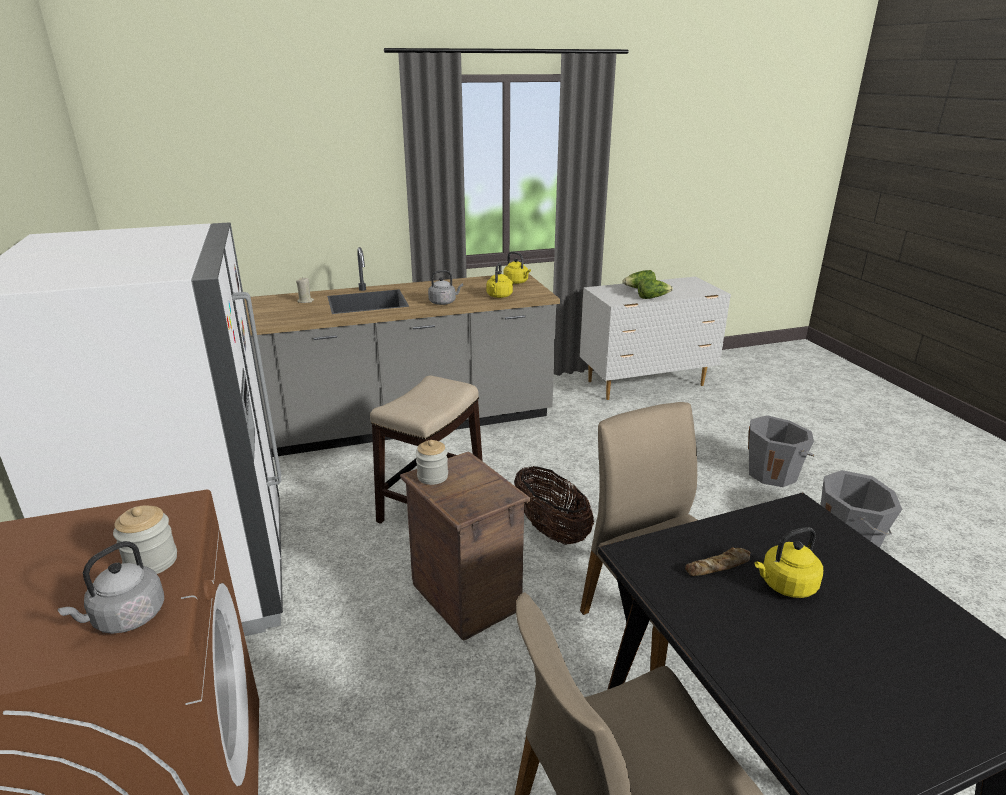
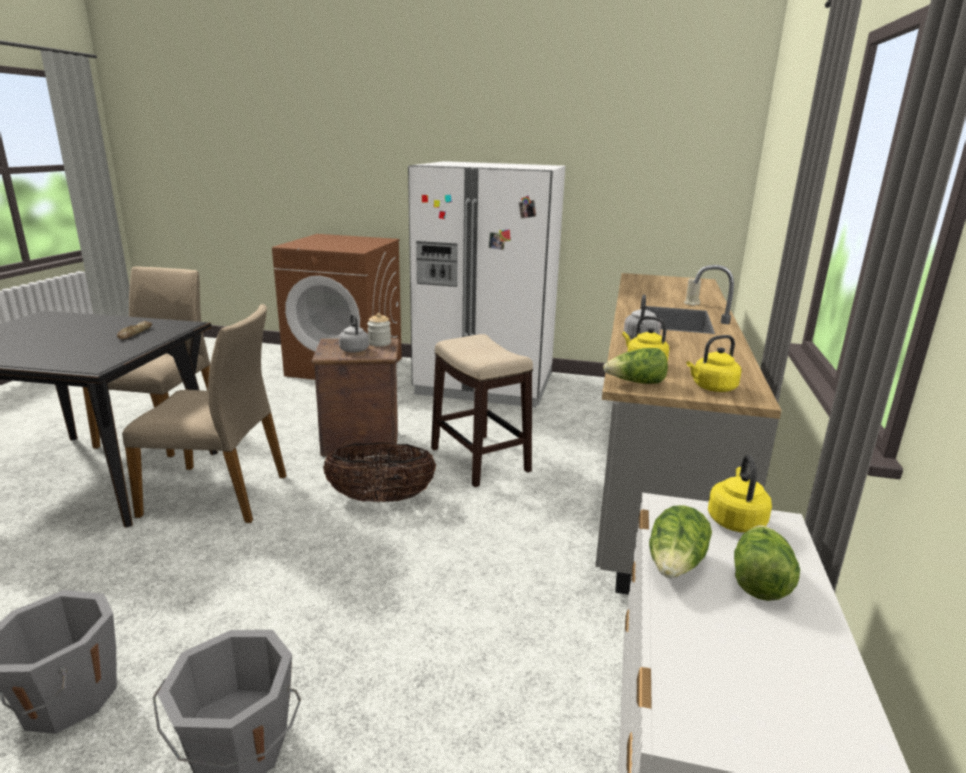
camera: 120 degrees right, 5 degrees down
(126, 618) = (303, 244): grey kettle -> grey kettle (354, 349)
(151, 562) = (328, 247): jar -> none
(535, 294) = (636, 383): none -> lettuce
(785, 585) = (89, 339): yellow kettle -> yellow kettle (735, 520)

